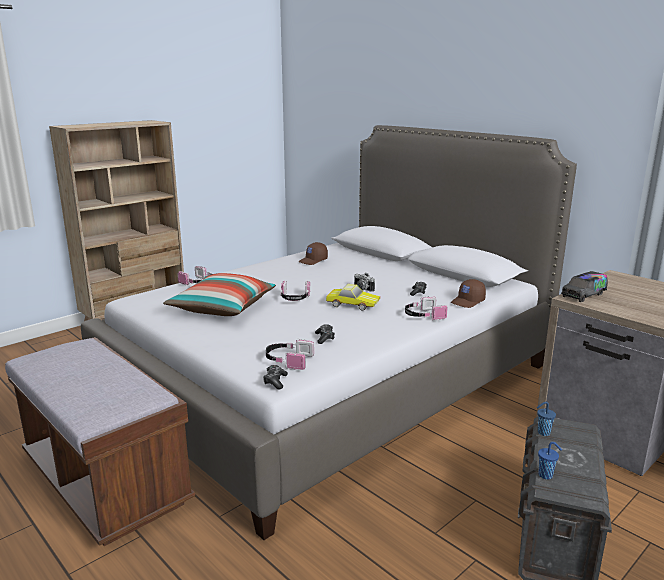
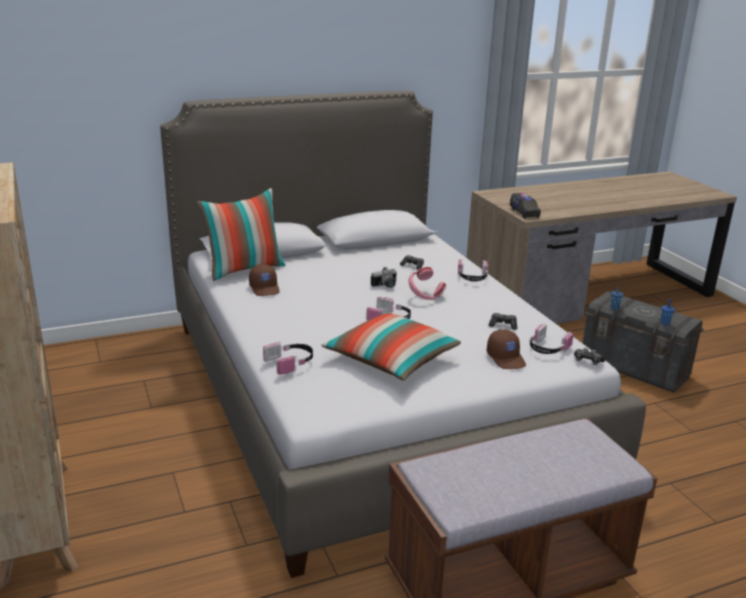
camera: 70 degrees left, 5 degrees up
(340, 251) = (244, 269): none -> pillow
(352, 304) = (424, 297): toy car -> pink headphones
(468, 301) = (450, 255): brown cap -> brown cap (506, 358)

